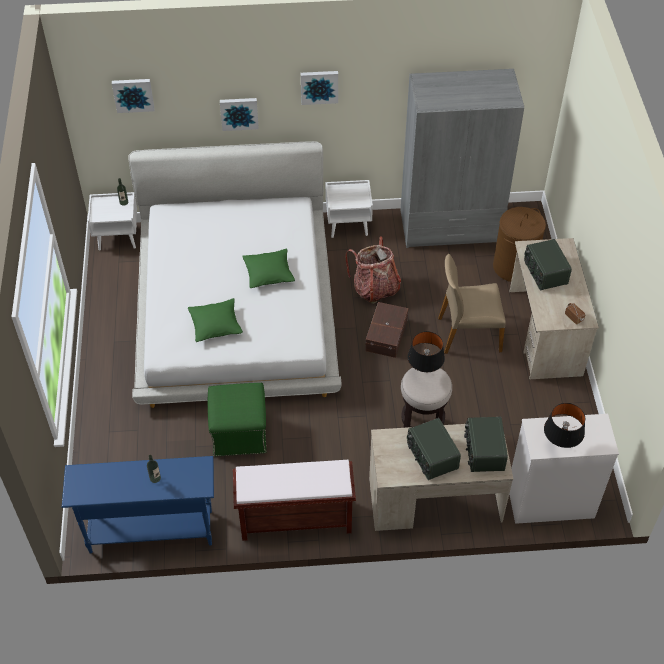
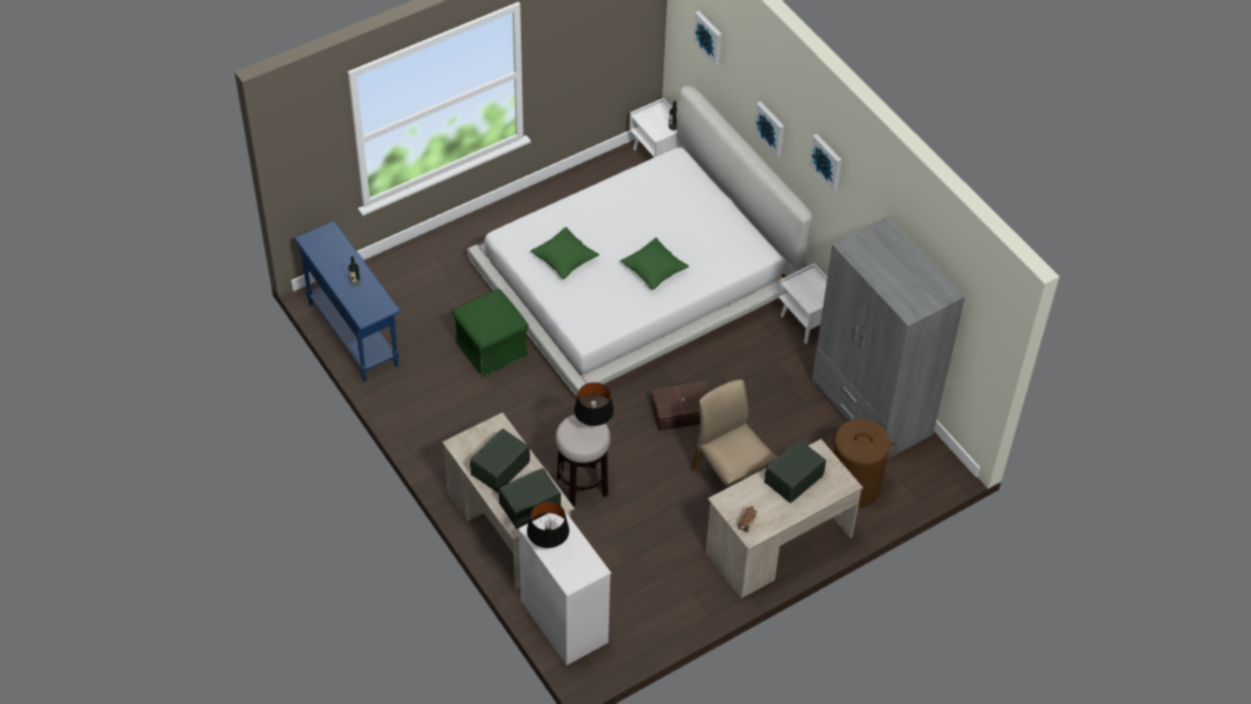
camera: 60 degrees right, 0 degrees up
(294, 520) = (424, 429): brown bench -> none
(375, 288) = (737, 379): backpack -> none

